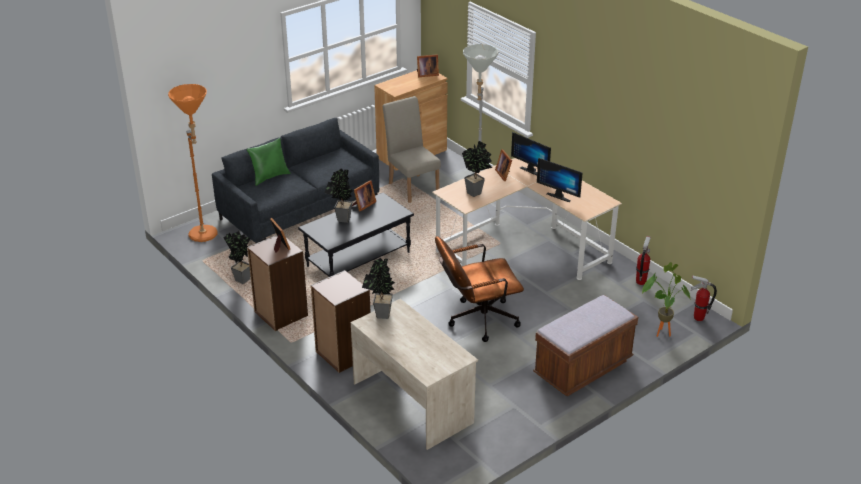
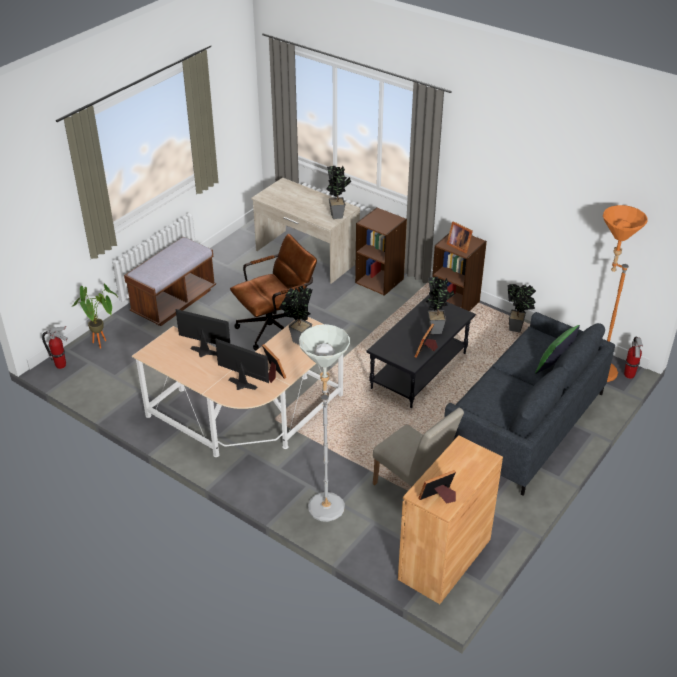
camera: 165 degrees right, 5 degrees up
(641, 282) = (115, 396): fire extinguisher -> fire extinguisher (629, 375)

